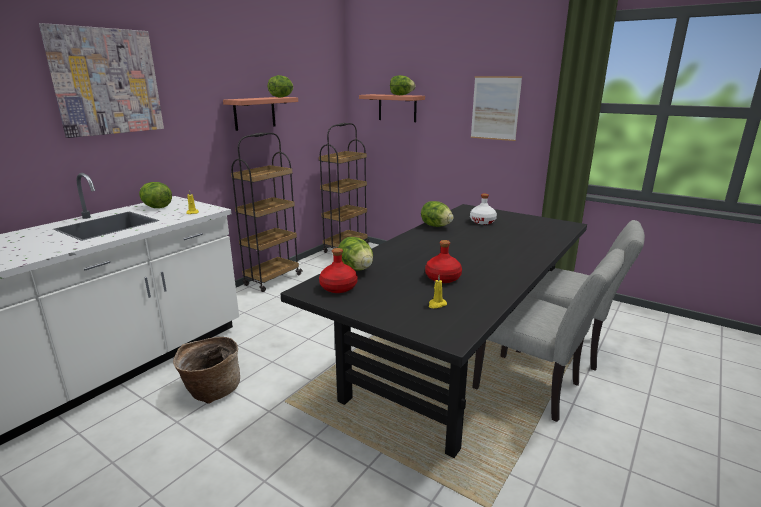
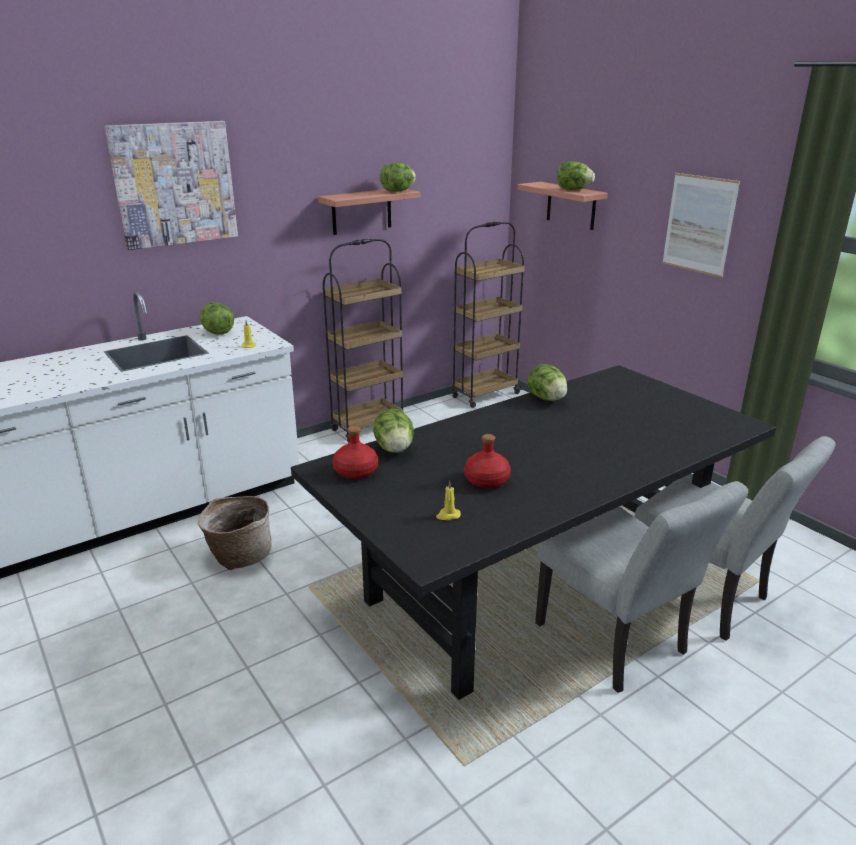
camera: 20 degrees right, 5 degrees up
(482, 221) = (619, 400): white bottle -> none

